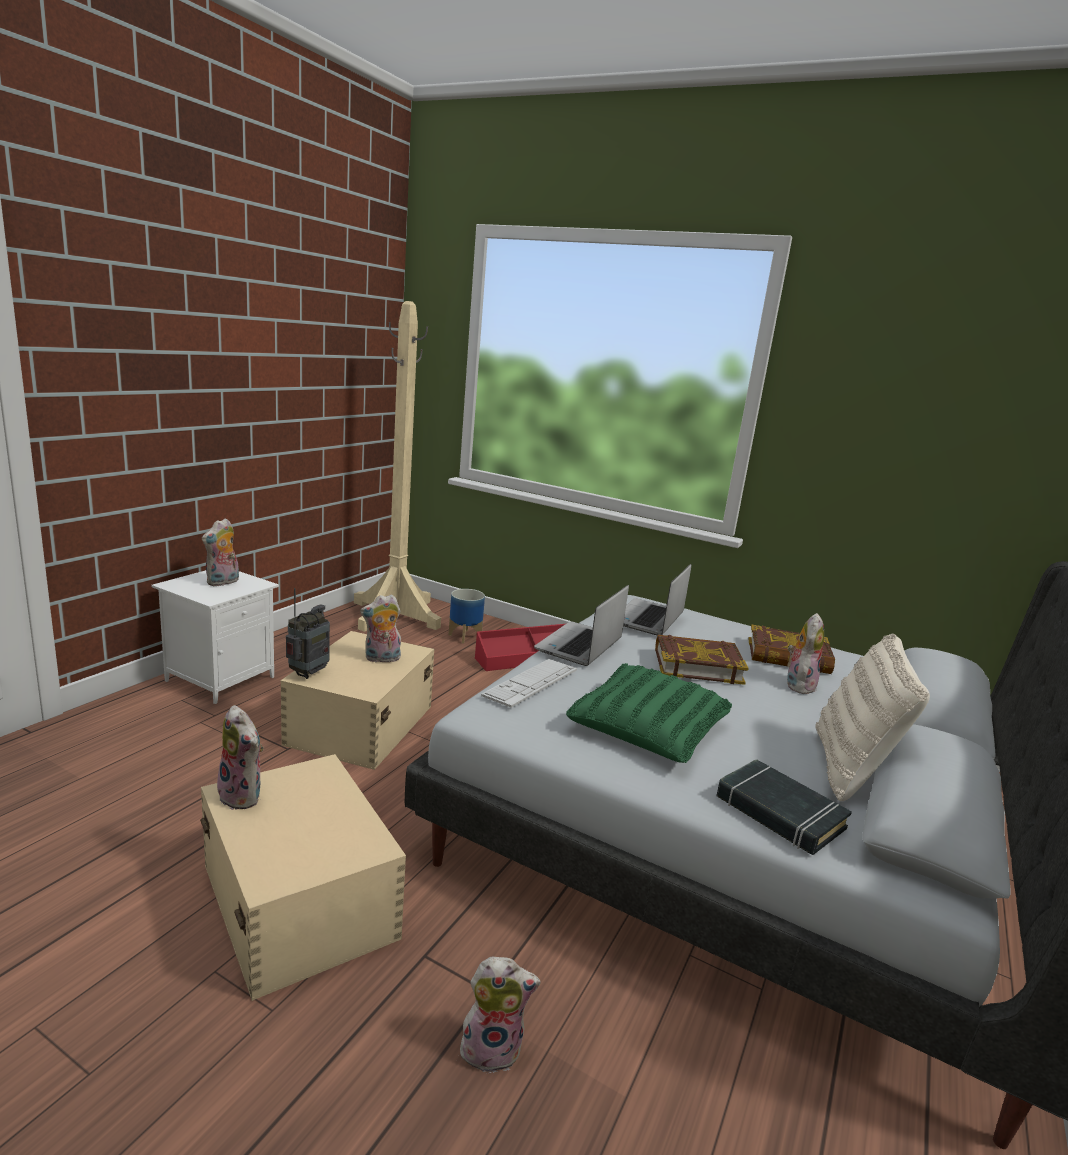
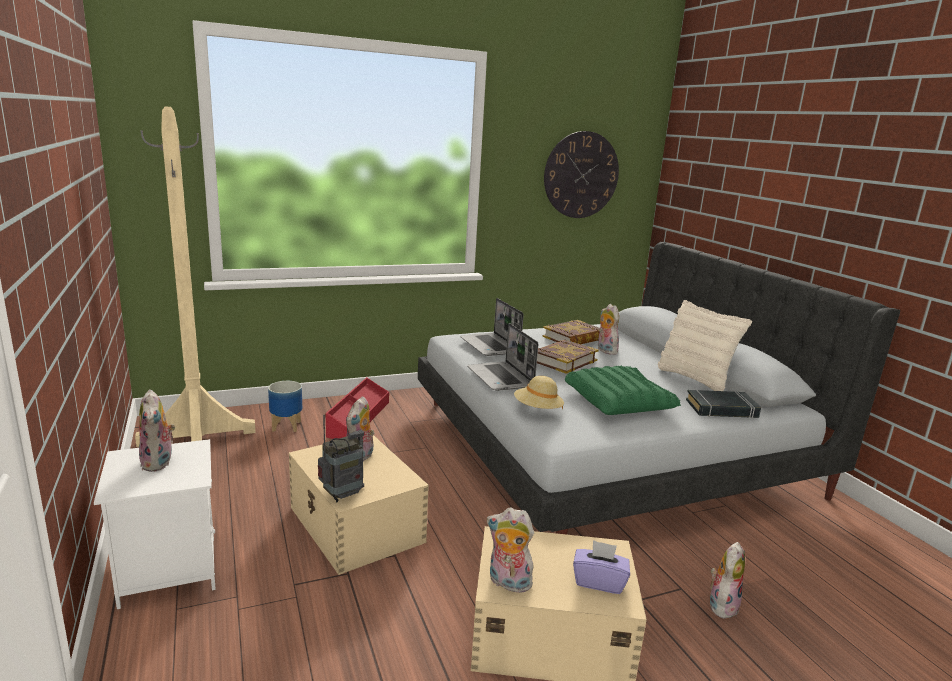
camera: 50 degrees left, 0 degrees up
(244, 796) = (507, 583): plush toy -> plush toy turned 150 degrees counterclockwise
(296, 854) = (599, 581): none -> purple tissue box
(309, 673) = (343, 496): radio -> radio turned 75 degrees clockwise
(531, 683) = (537, 410): keyboard -> beige hat
(938, 425) = (581, 175): none -> wall clock

